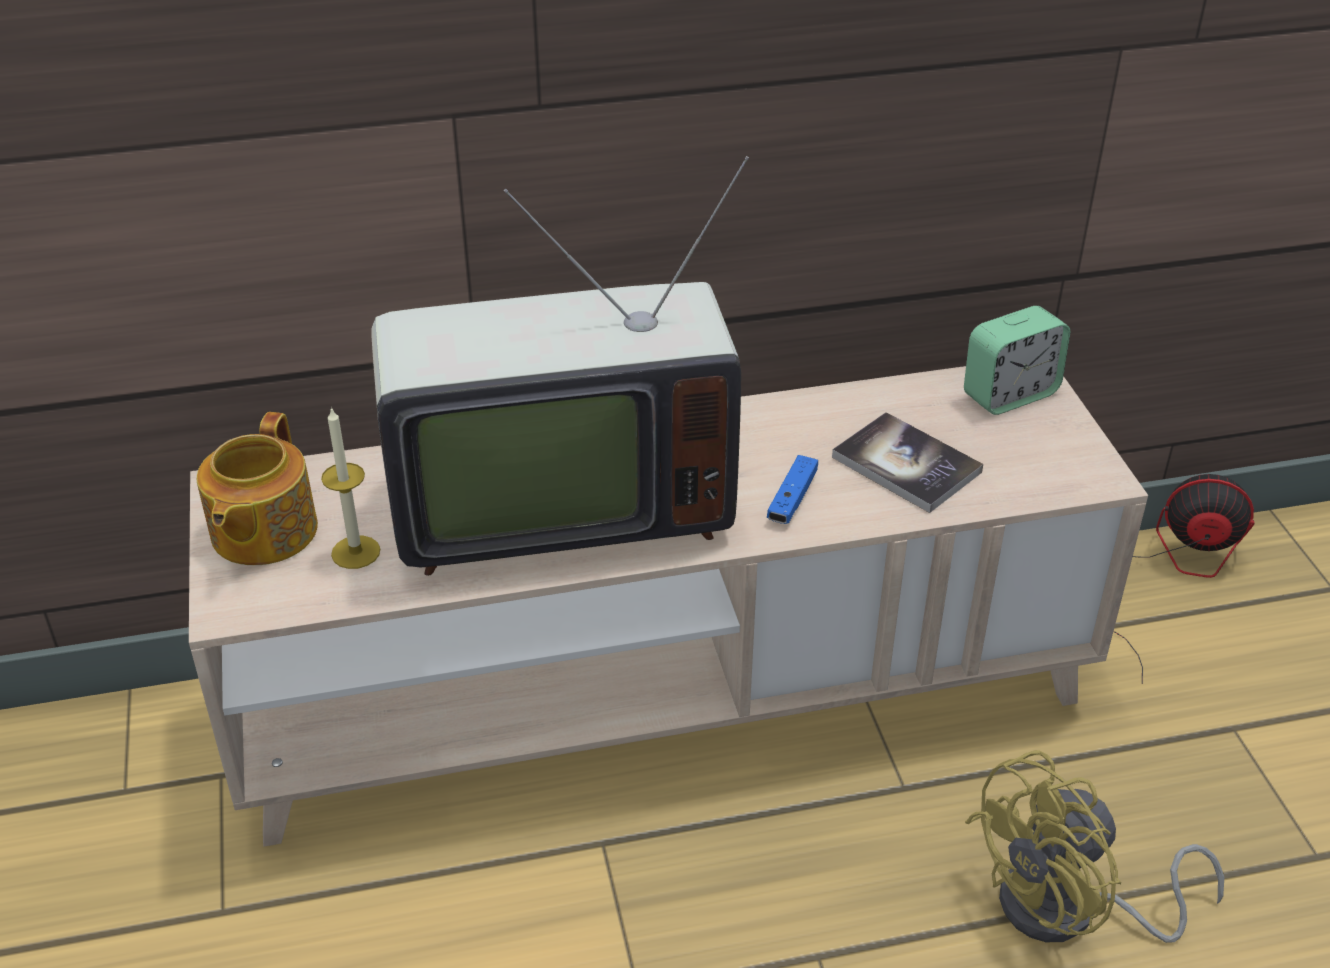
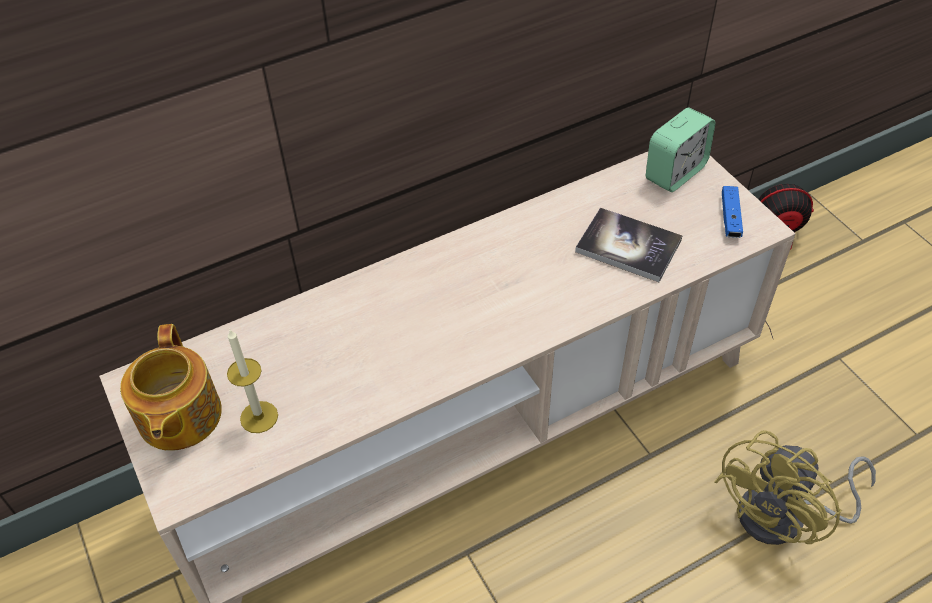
camera: 15 degrees left, 10 degrees up
(554, 506) = (393, 340): television -> none
(792, 499) = (561, 293): blue game controller -> blue game controller (730, 218)

